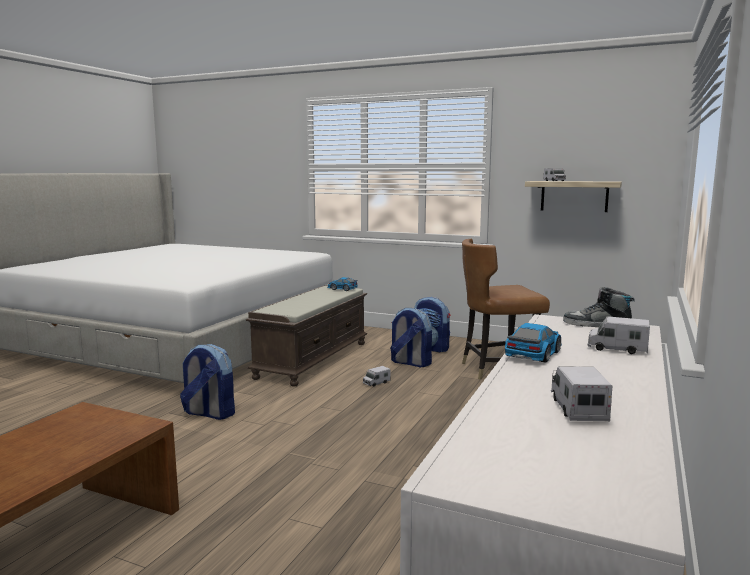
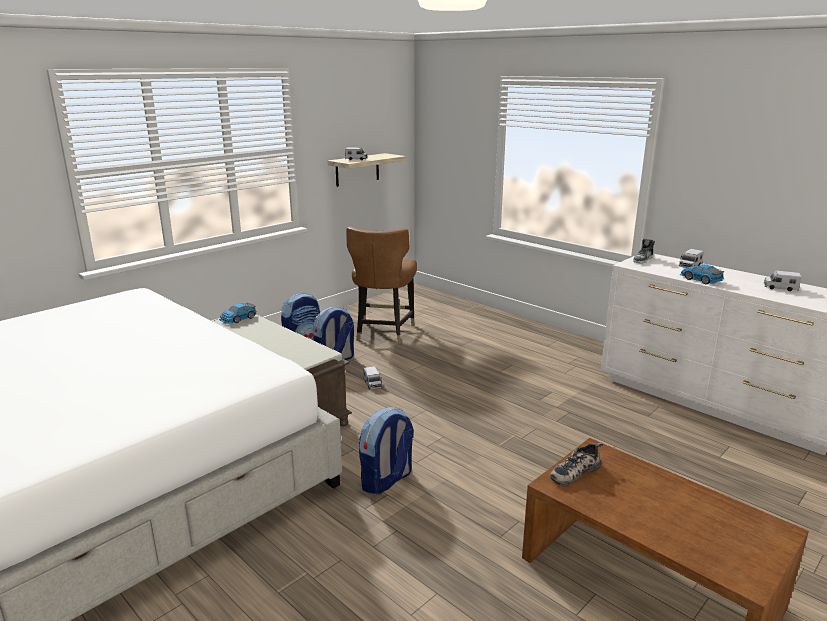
camera: 70 degrees left, 10 degrees up
(101, 417) = (574, 471): none -> shoe

